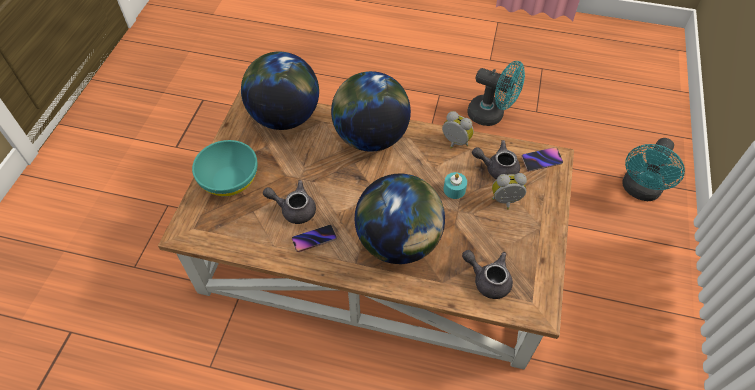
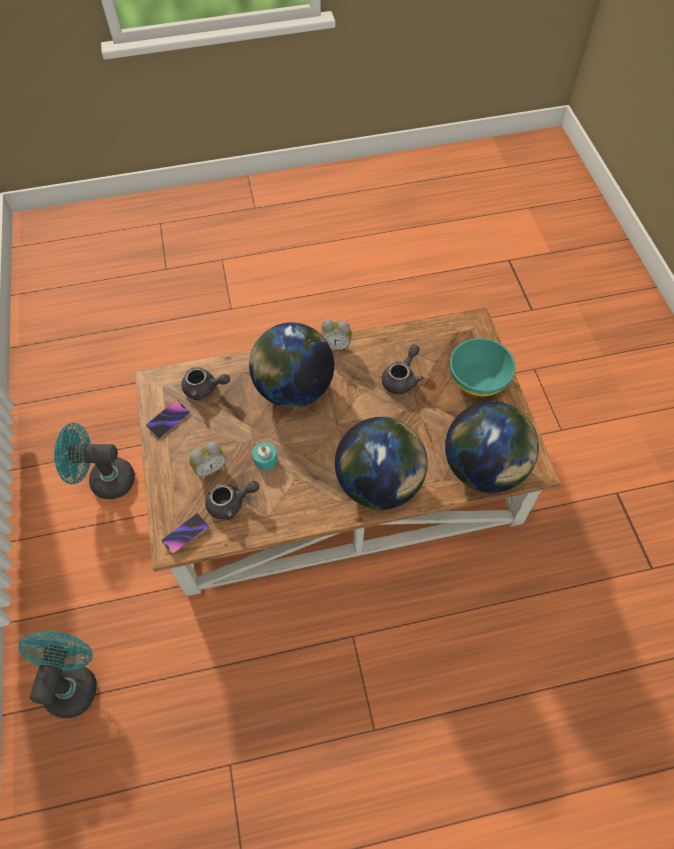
camera: 155 degrees right, 5 degrees up
(294, 209) = (402, 378): grey teapot -> grey teapot turned 45 degrees counterclockwise
(314, 239) = (366, 361): phone -> phone (168, 420)
(454, 143) = (287, 515): alarm clock -> alarm clock (336, 345)
(491, 115) = (289, 724): turquoise fan -> turquoise fan (105, 480)

